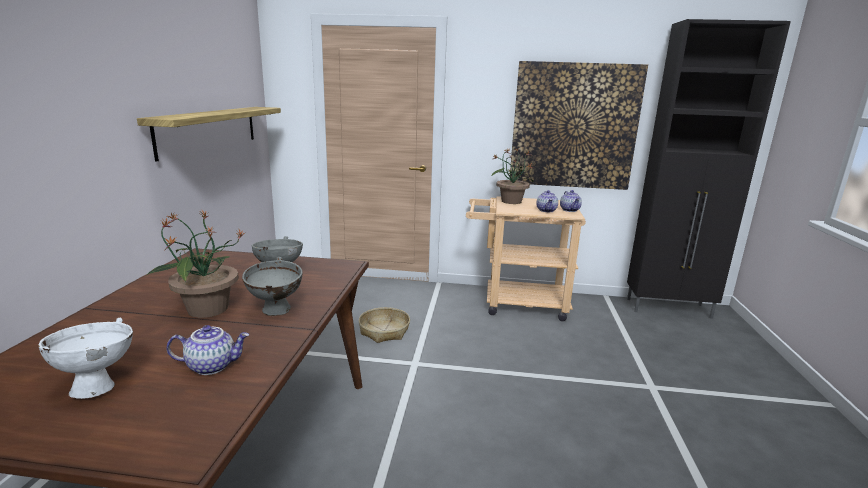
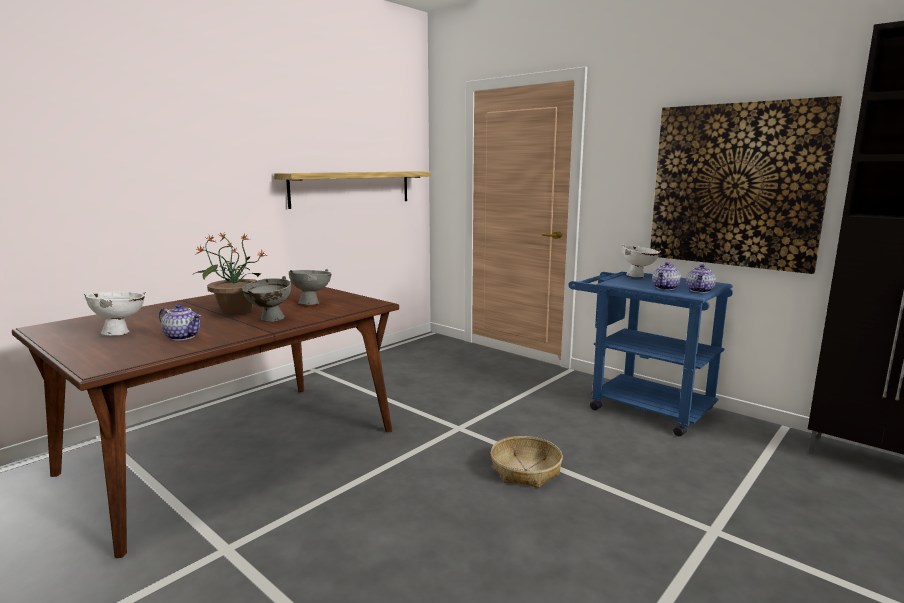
camera: 35 degrees right, 5 degrees down
(384, 331) = (463, 397): basket -> basket (526, 470)
(510, 201) = (639, 276): potted plant -> white bowl
(516, 303) = (640, 406): beige cart -> blue cart

